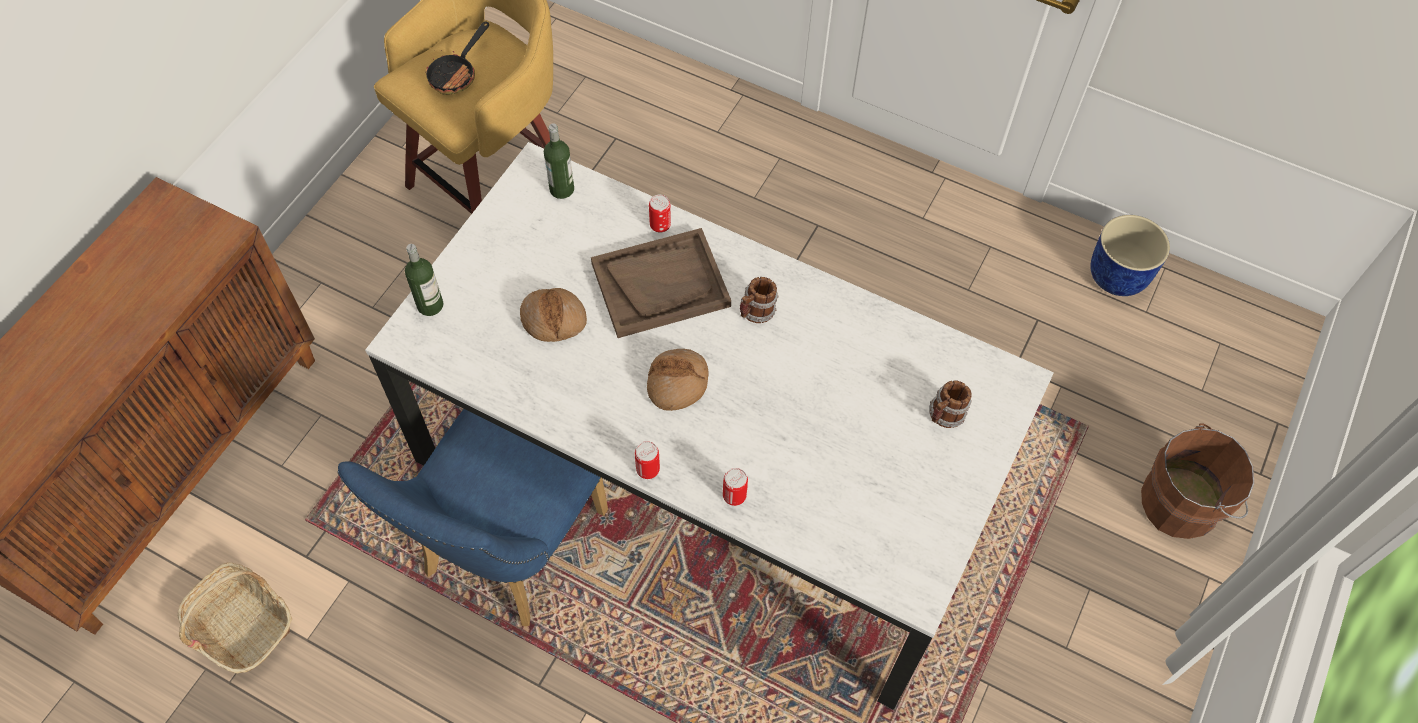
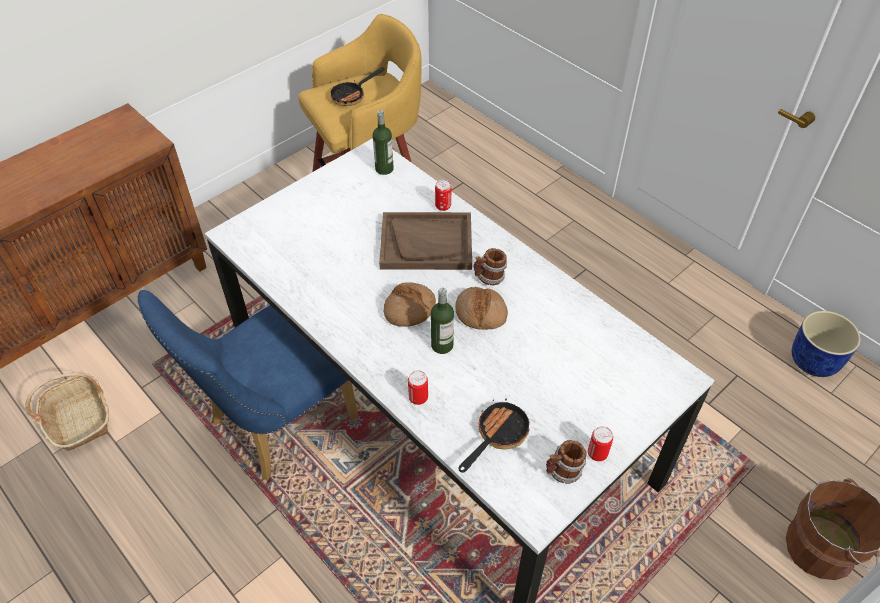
camera: 20 degrees right, 10 degrees down
(430, 305) = (261, 217): bottle -> bottle (442, 345)
(553, 319) = (340, 246): bread -> bread (481, 313)
(648, 470) = (361, 361): can -> can (597, 453)
(842, 514) = (497, 435): none -> frying pan
(945, 416) = (610, 387): mug -> mug (562, 472)

